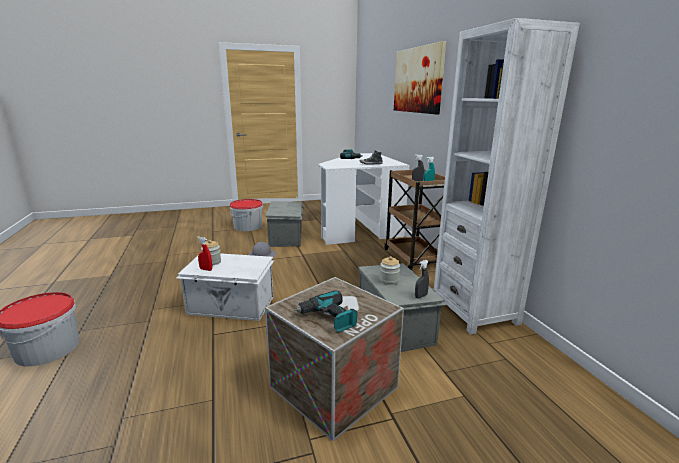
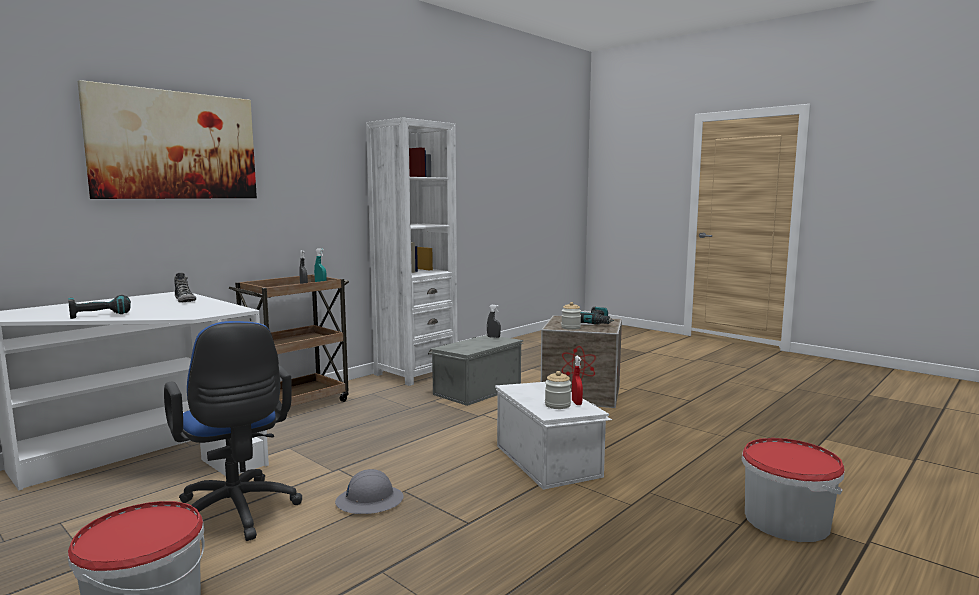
camera: 120 degrees left, 10 degrees down
(286, 237) = (236, 515): grey storage box -> blue office chair
(389, 280) = (481, 344): jar -> jar (571, 327)

